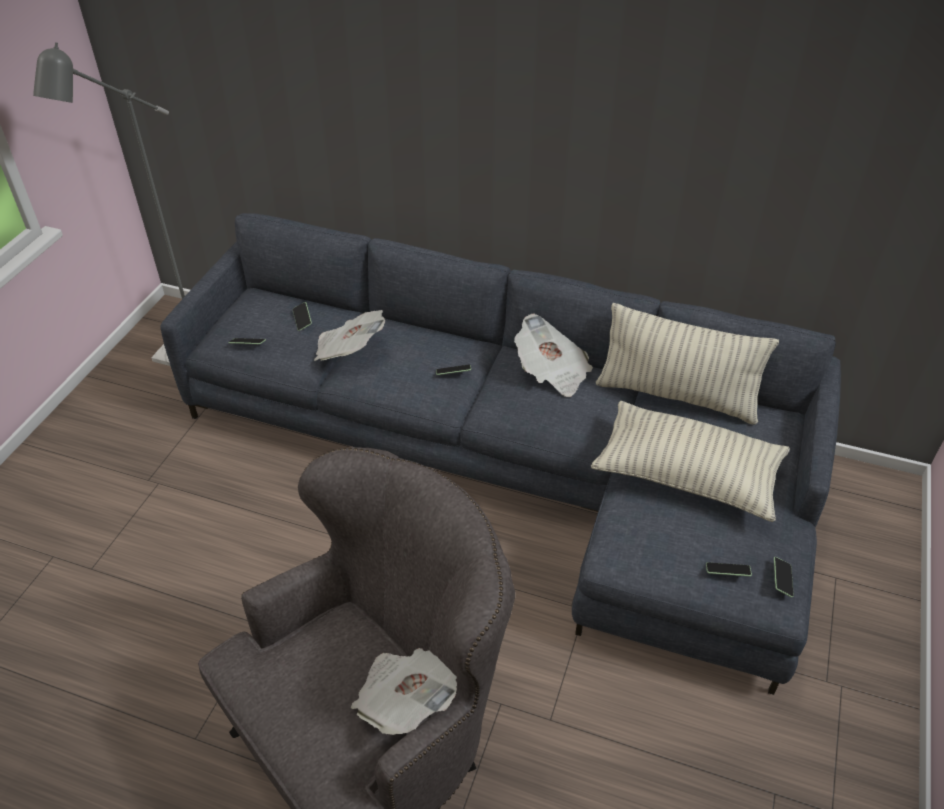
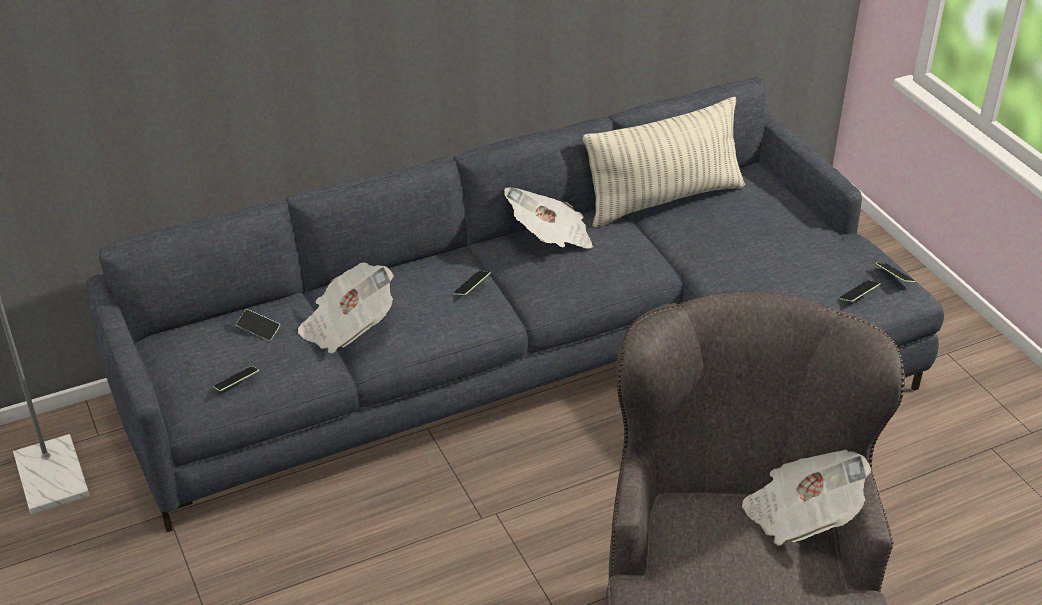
camera: 45 degrees left, 5 degrees down
(687, 475) = (749, 250): pillow -> none

